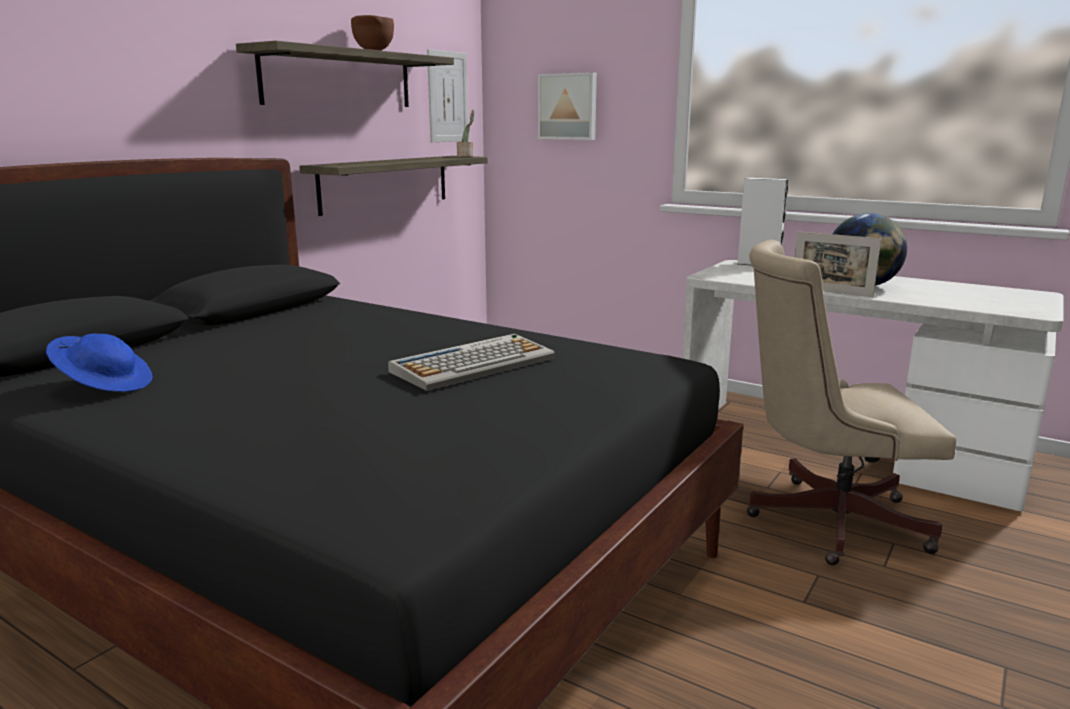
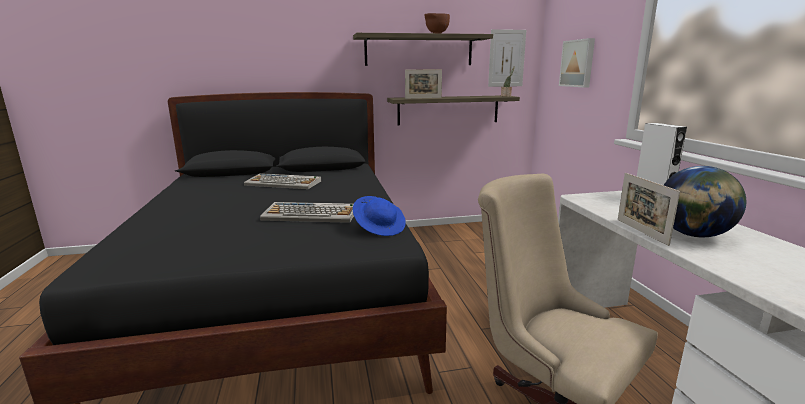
camera: 45 degrees right, 0 degrees up
(105, 385) = (201, 187): blue hat -> blue hat (380, 228)
(268, 342) = (284, 183): none -> keyboard
(372, 163) = (423, 98): none -> picture frame

